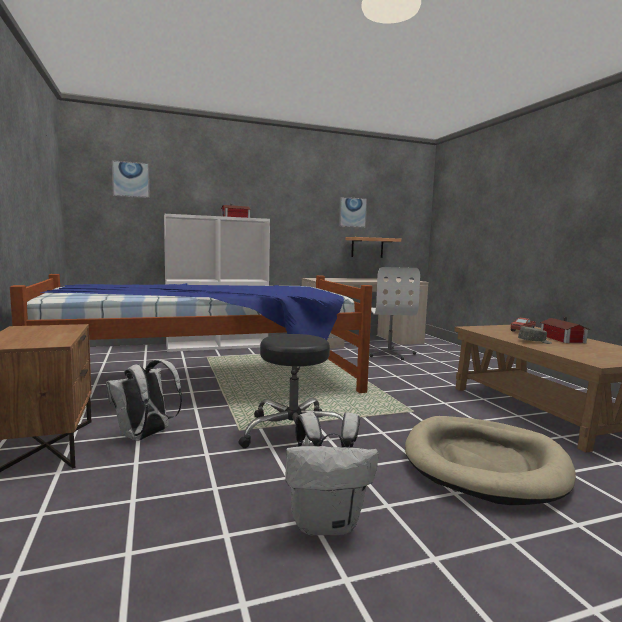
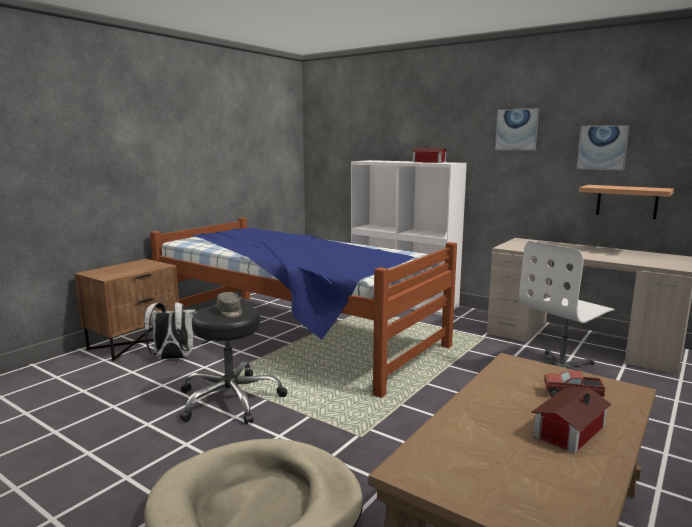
camera: 55 degrees right, 5 degrees up
(131, 179) = (347, 126): picture -> picture (516, 129)
(326, 523) = (84, 460): white backpack -> none
(534, 342) = (489, 412): grey cap -> grey cap (230, 312)

